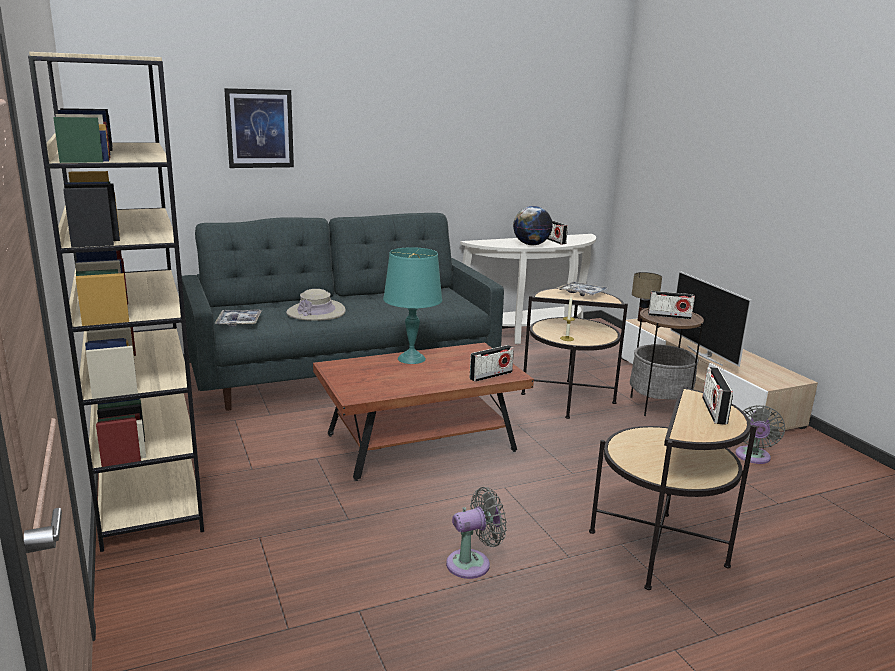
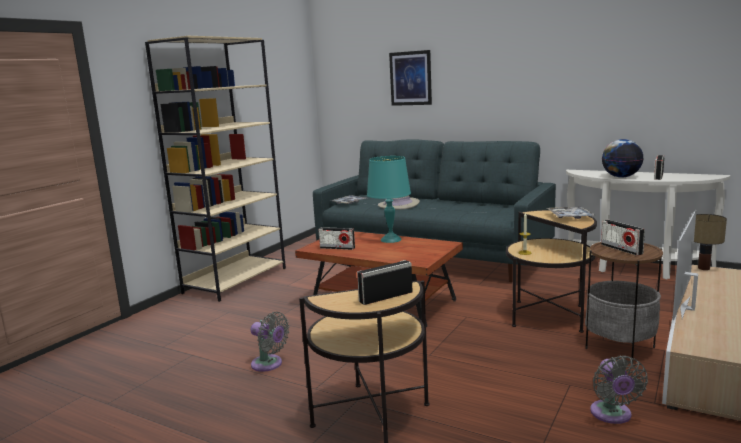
camera: 55 degrees right, 5 degrees down
(491, 375) = (406, 259): radio -> radio (337, 248)
(752, 457) = (612, 415): grey fan -> grey fan turned 75 degrees counterclockwise

